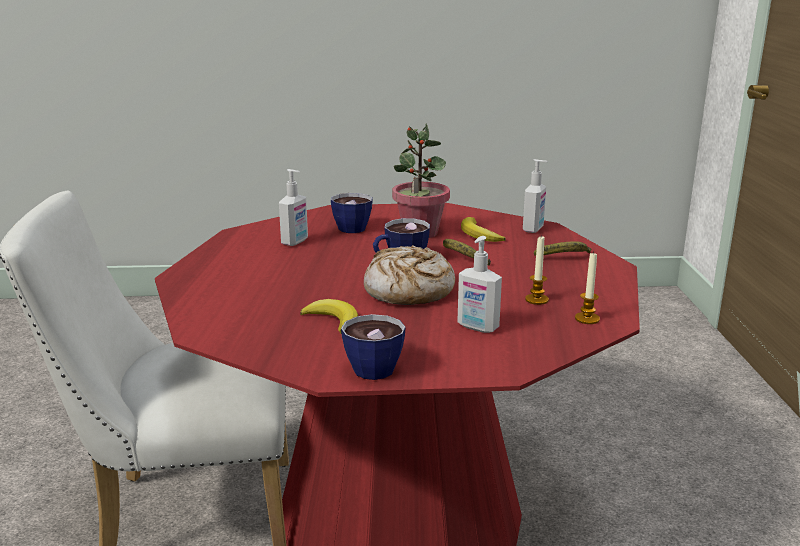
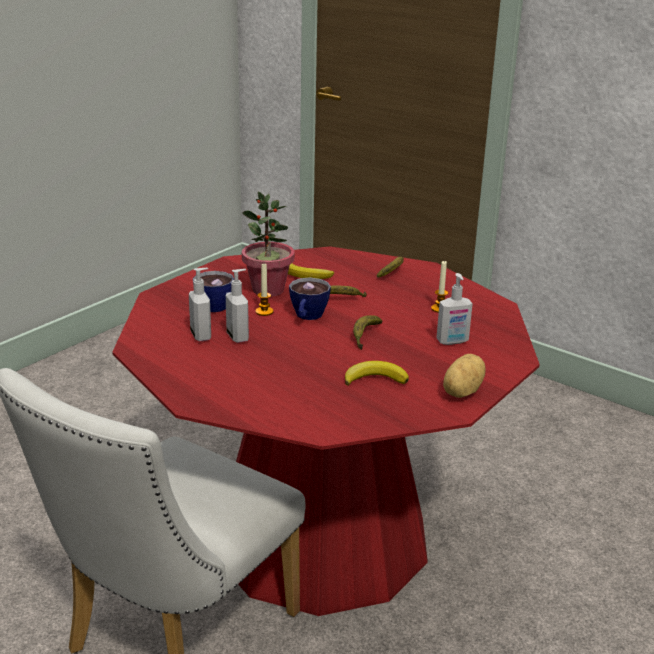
camera: 50 degrees left, 5 degrees up
(376, 365) = (460, 391): cup -> potato
(409, 290) = (365, 336): bread -> banana
(533, 229) = (329, 257): soap dispenser -> soap dispenser (238, 337)
(587, 319) = (486, 309): candle -> candle (264, 312)

